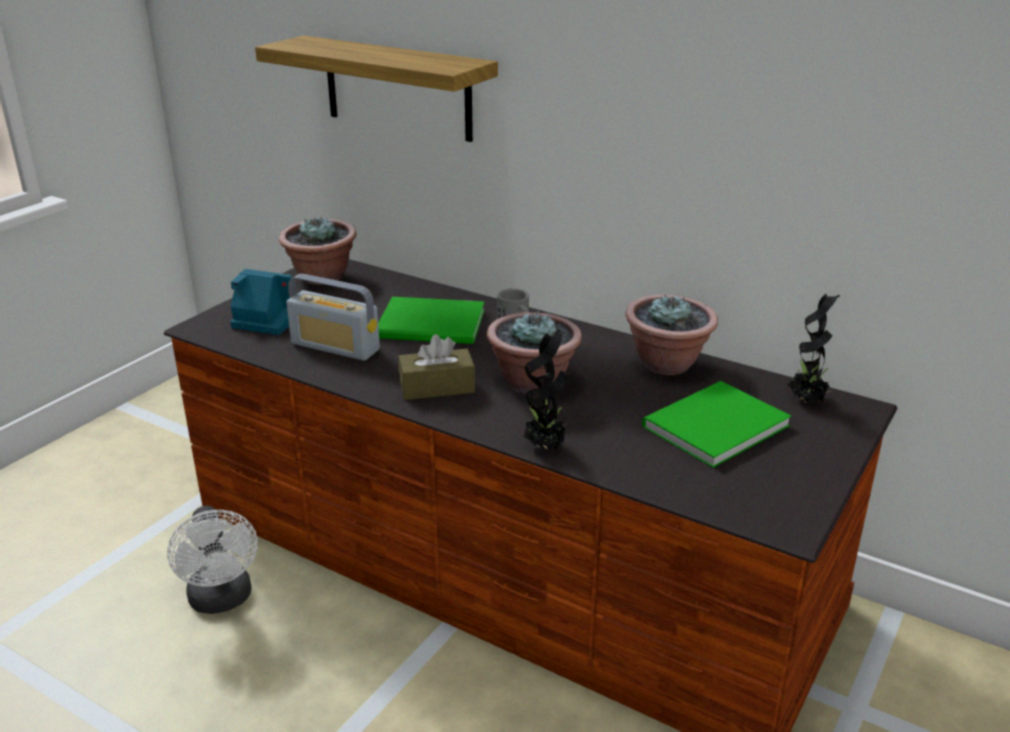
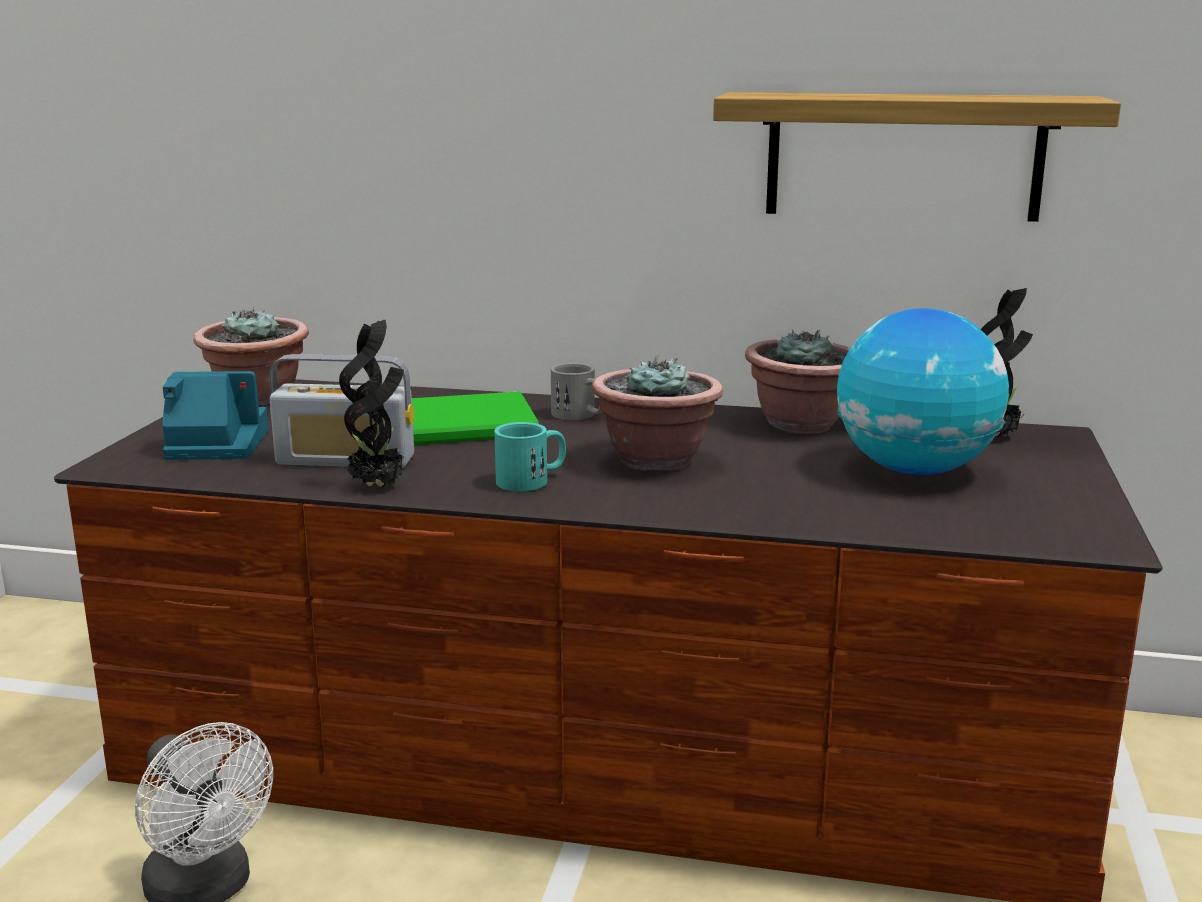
camera: 20 degrees left, 10 degrees down
(397, 88) = (357, 118): shelf -> shelf (903, 156)
(437, 387) = (532, 480): brown tissue box -> turquoise mug
(546, 446) = (737, 515): potted plant -> potted plant (379, 486)
(710, 426) = (914, 470): green book -> globe

